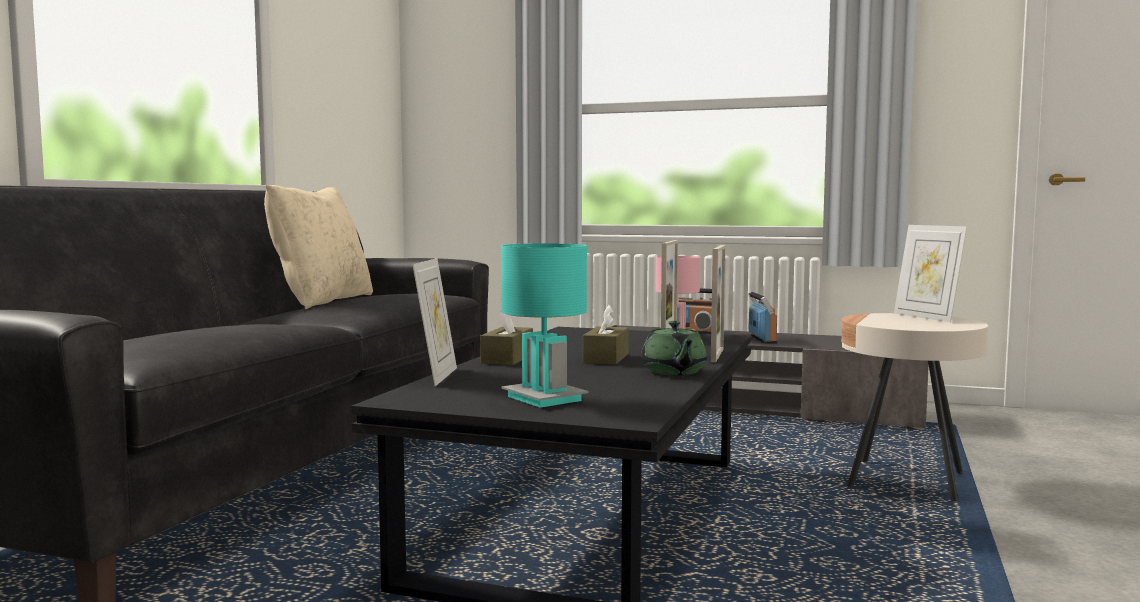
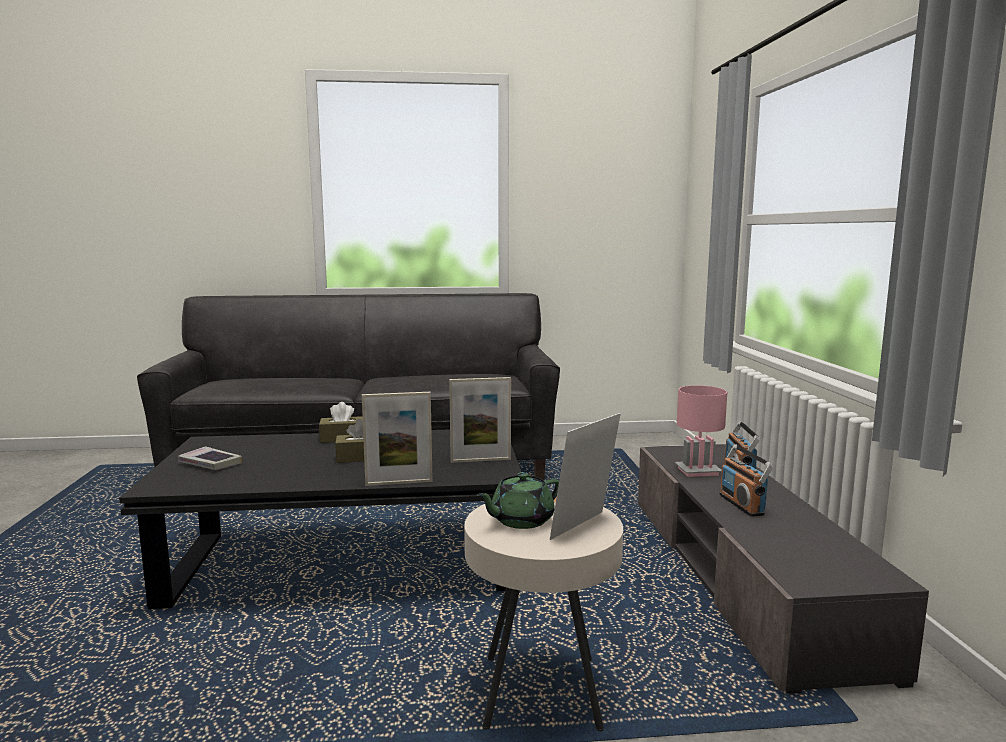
camera: 65 degrees right, 5 degrees up
(321, 301) = (441, 372): beige pillow -> none
(436, 376) = (273, 435): picture frame -> none
(543, 399) = (210, 464): turquoise table lamp -> book
(673, 372) = (313, 479): green teapot -> green teapot (520, 520)
(762, 340) = (742, 504): radio -> radio turned 105 degrees clockwise

